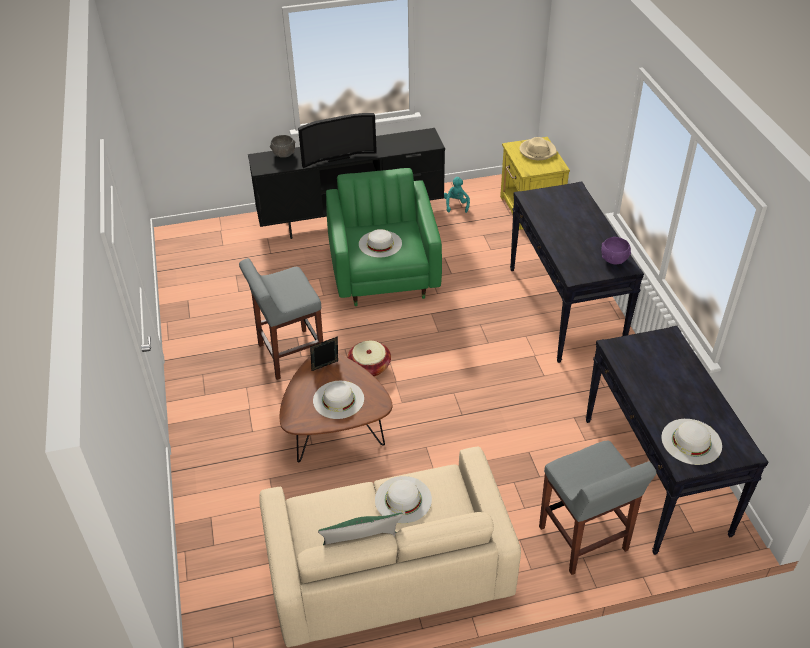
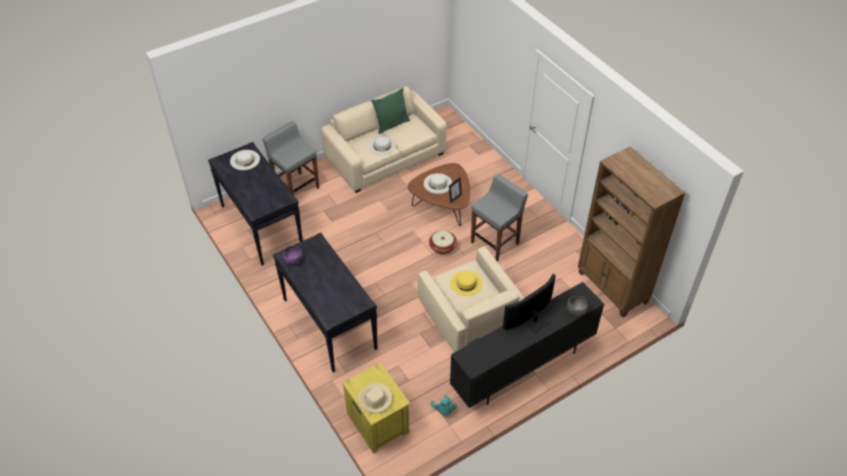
camera: 160 degrees right, 5 degrees up
(185, 266) = (612, 288): none -> brown bookcase
(380, 243) = (466, 283): white hat -> yellow hat
(384, 273) = (469, 320): green armchair -> beige armchair

